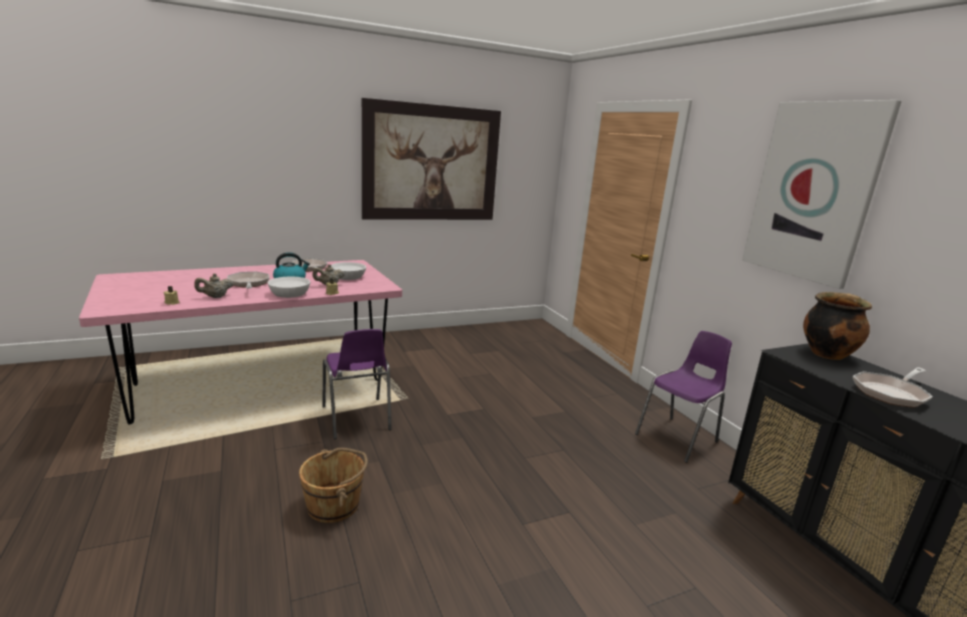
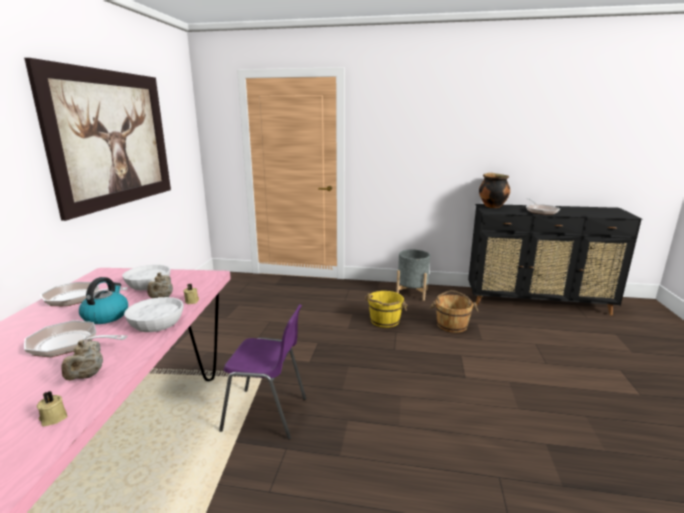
camera: 55 degrees left, 0 degrees up
(334, 505) = (395, 466): brown bucket -> brown bucket (452, 325)
(577, 435) = (384, 321): none -> yellow bucket
(678, 438) = (412, 293): purple chair -> grey planter
(813, 191) = (452, 121): picture -> none

